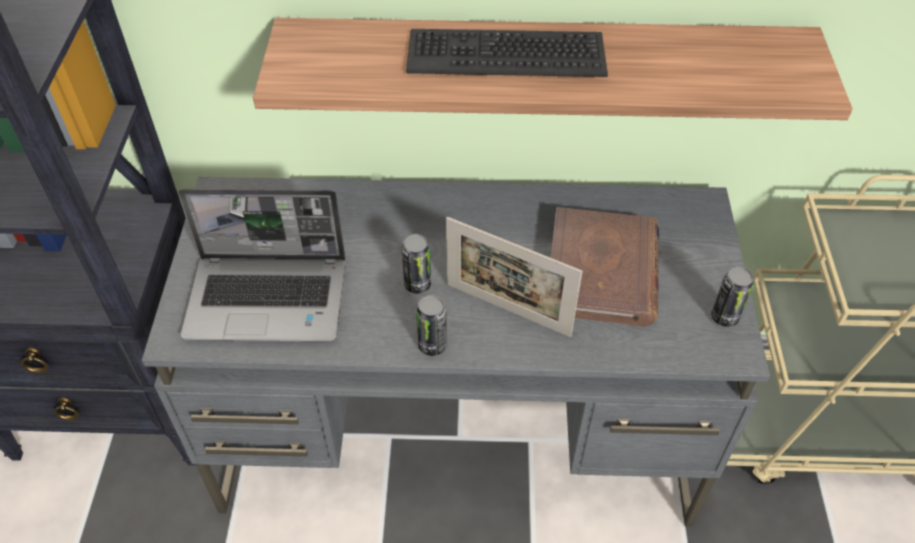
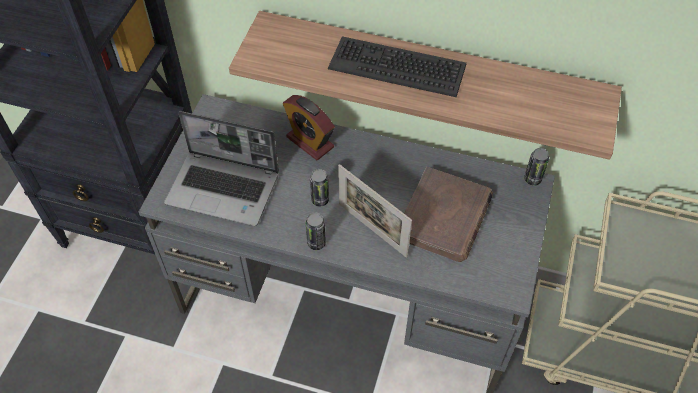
camera: 15 degrees right, 5 degrees up
(377, 210) = (310, 142): none -> alarm clock
(724, 317) = (514, 267): can -> can (532, 179)

